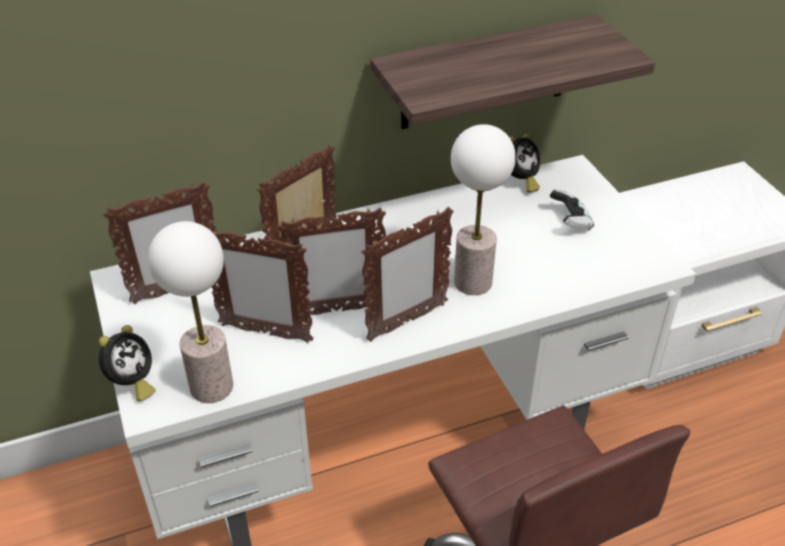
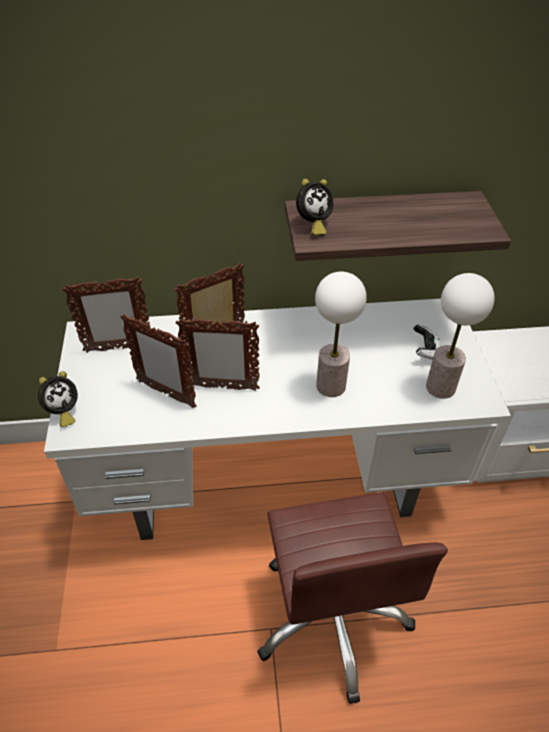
camera: 15 degrees right, 5 degrees up
(212, 386) = (115, 426): table lamp -> table lamp (441, 387)
(406, 322) = (269, 407): picture frame -> none
(520, 181) = (398, 310): alarm clock -> alarm clock (312, 225)

